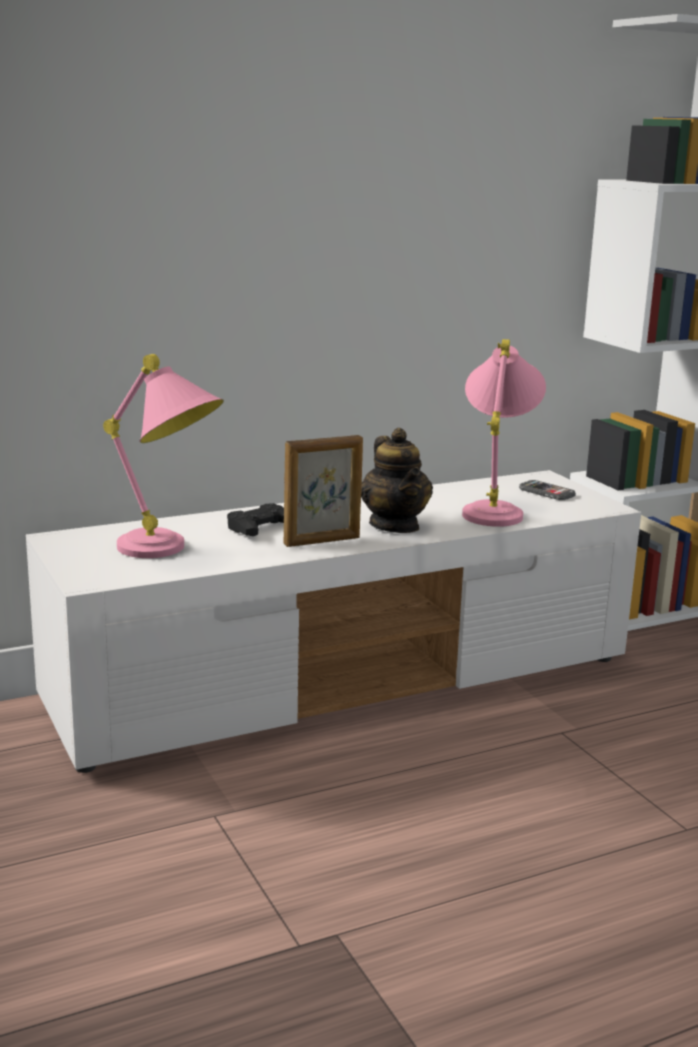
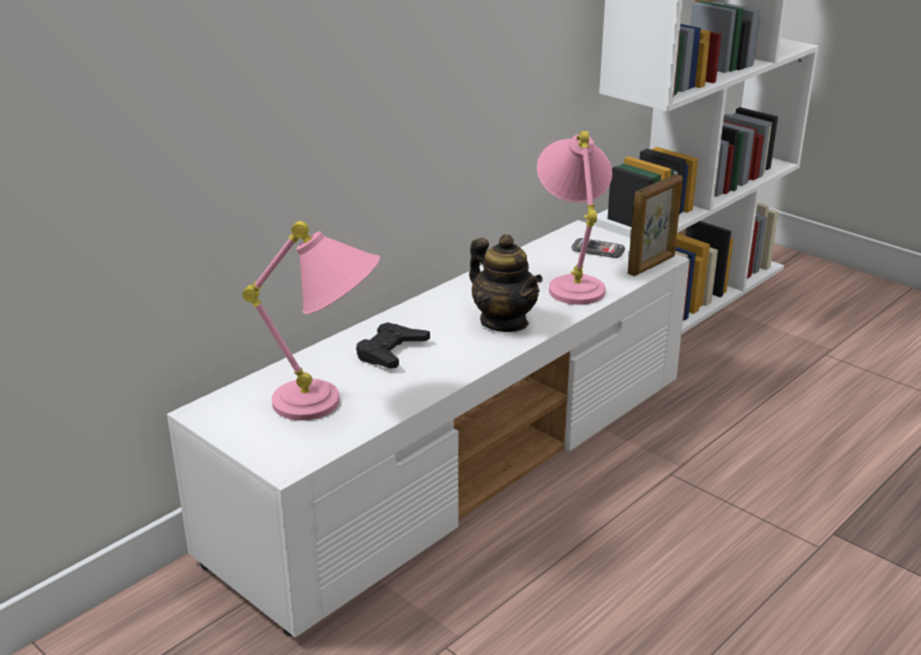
camera: 20 degrees left, 10 degrees up
(322, 541) = (457, 357): picture frame -> picture frame (652, 265)

